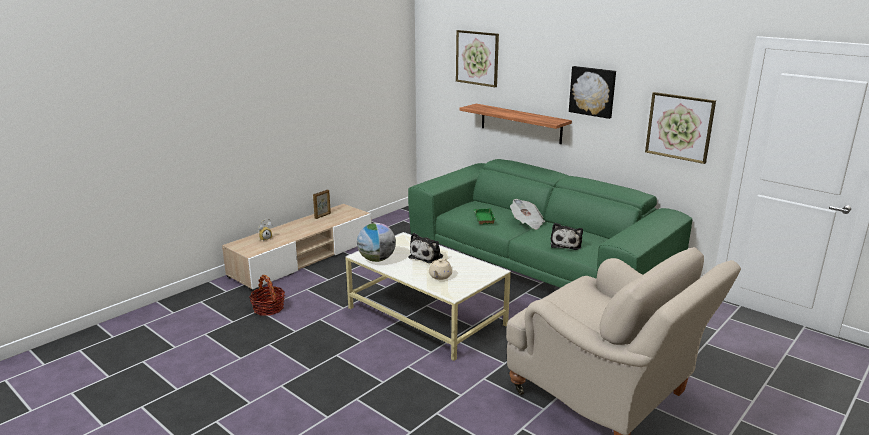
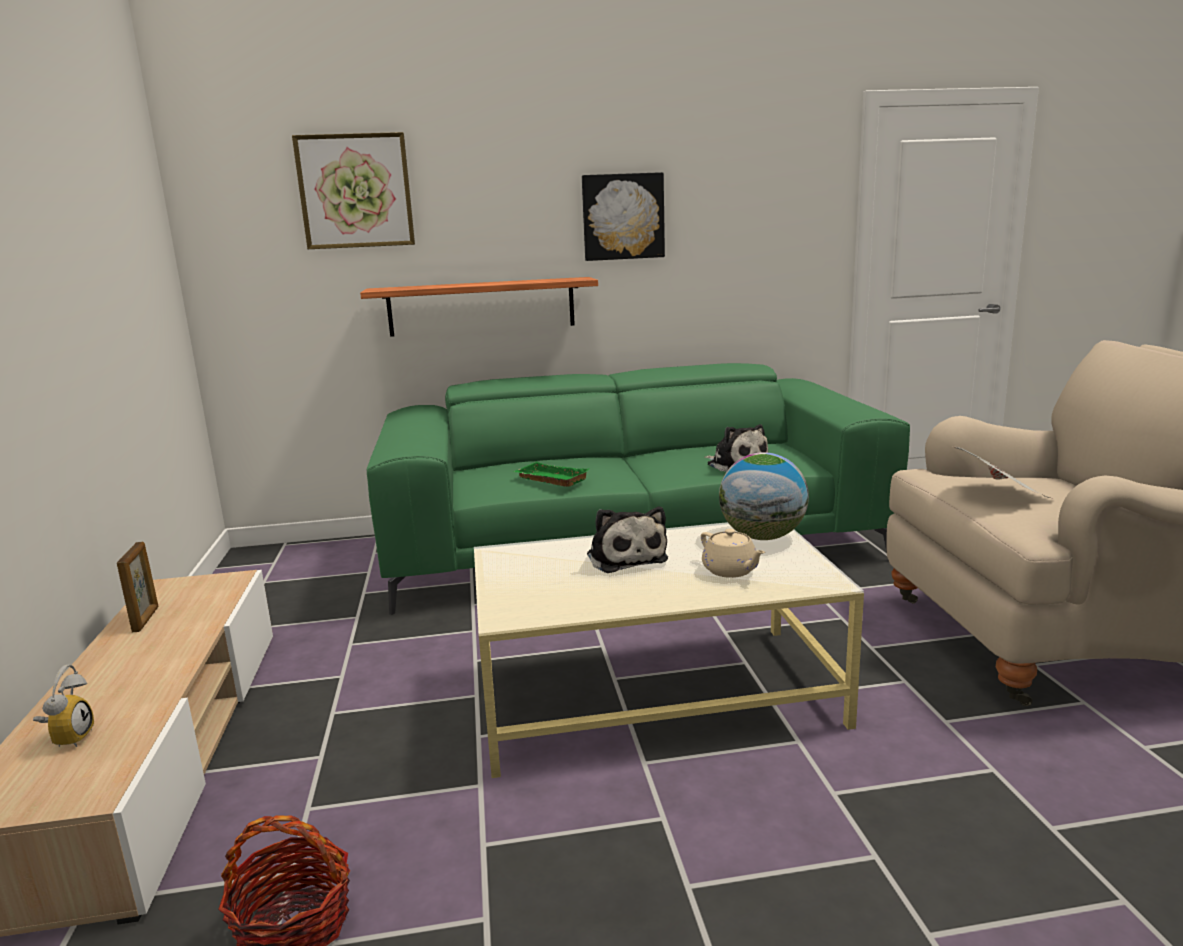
camera: 50 degrees left, 5 degrees down
(376, 259) = (559, 605): globe -> globe (762, 537)
(527, 223) = (618, 464): newspaper -> newspaper (999, 496)
(679, 127) = (774, 247): picture -> none

